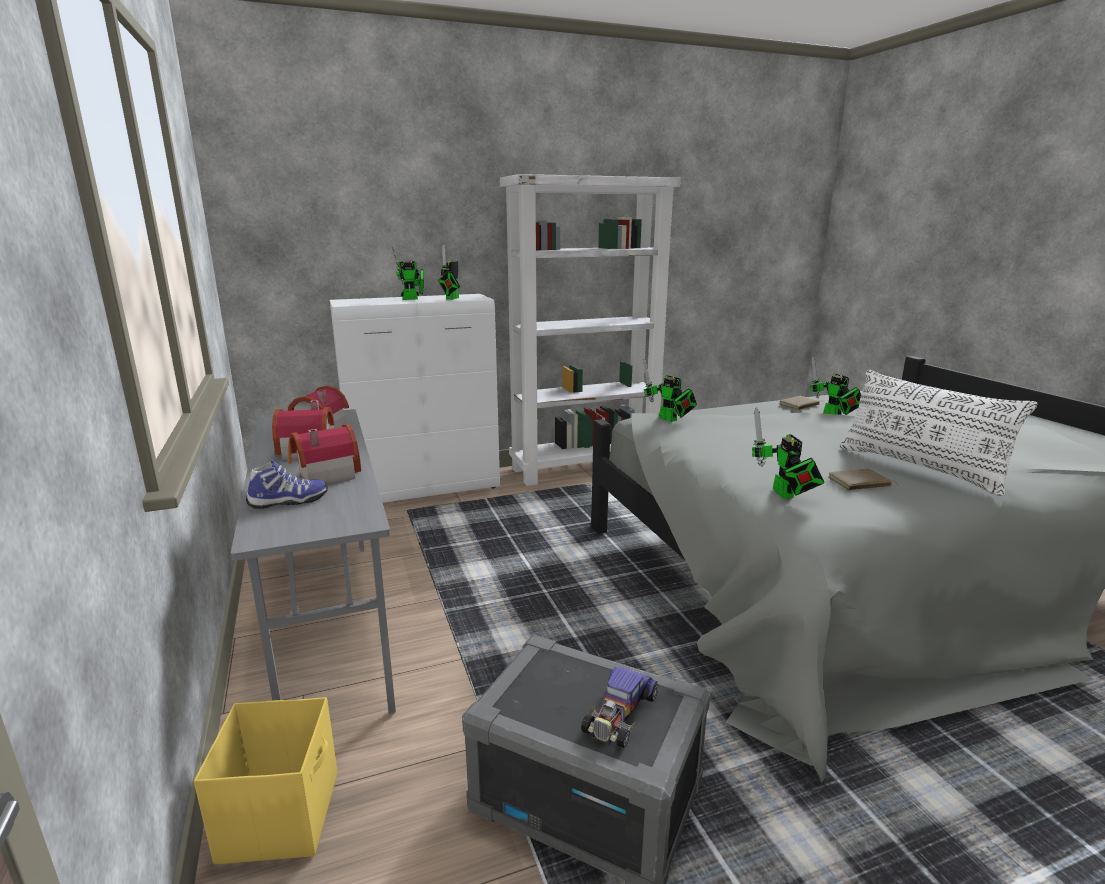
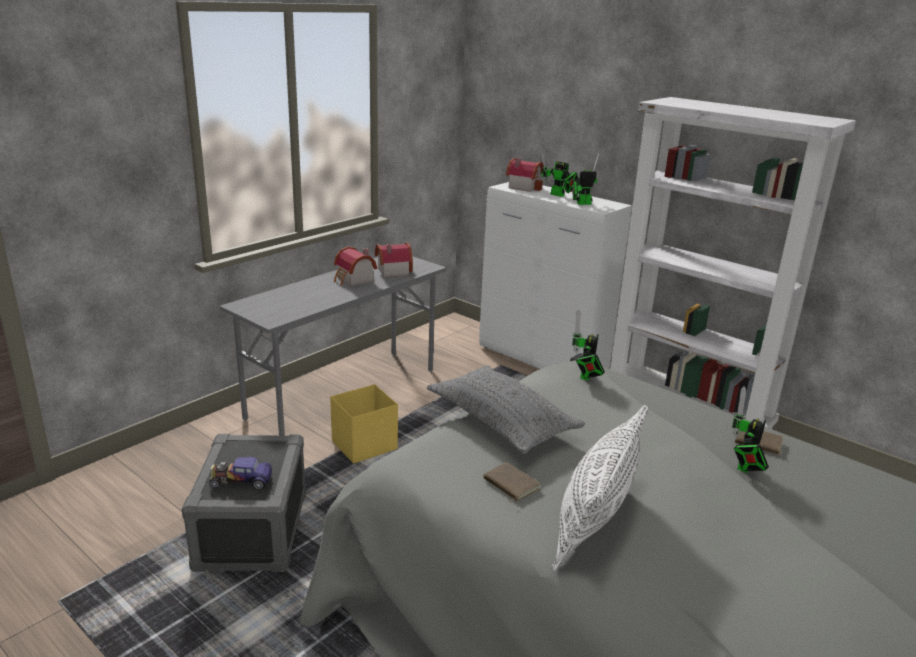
camera: 60 degrees right, 5 degrees up
(282, 815) = (199, 440): yellow storage box -> yellow storage box (365, 445)
(289, 502) = (283, 298): shoe -> none
(324, 475) = (325, 294): toy house -> toy house (524, 187)
(739, 463) = (501, 422): none -> grey pillow
(784, 494) = (446, 449): toy robot -> none

